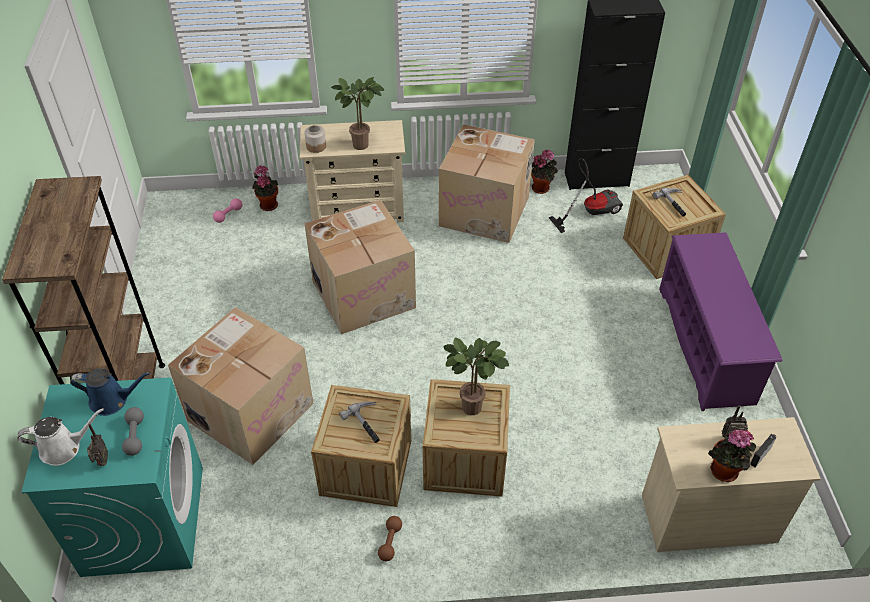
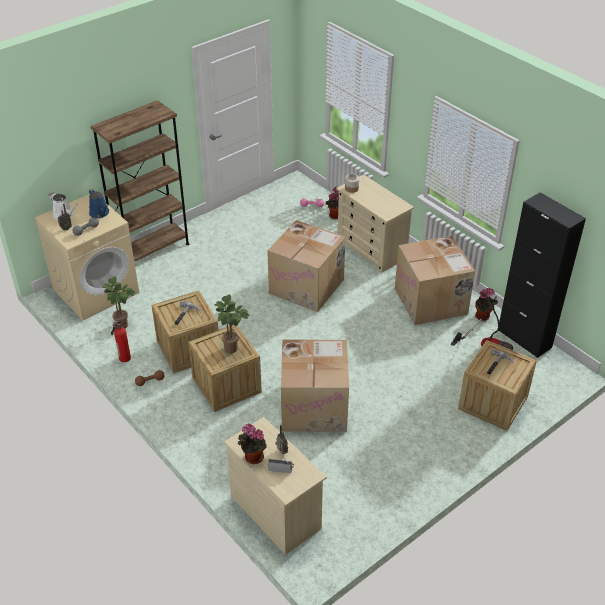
camera: 55 degrees right, 5 degrees down
(143, 519) = (96, 290): turquoise washing machine -> beige washing machine
(250, 410) = (187, 289): cardboard box -> cardboard box (315, 406)
(318, 552) = (124, 358): none -> fire extinguisher
(363, 144) = (374, 203): potted plant -> potted plant (123, 326)
(706, 345) = (421, 458): purple shoe rack -> none

